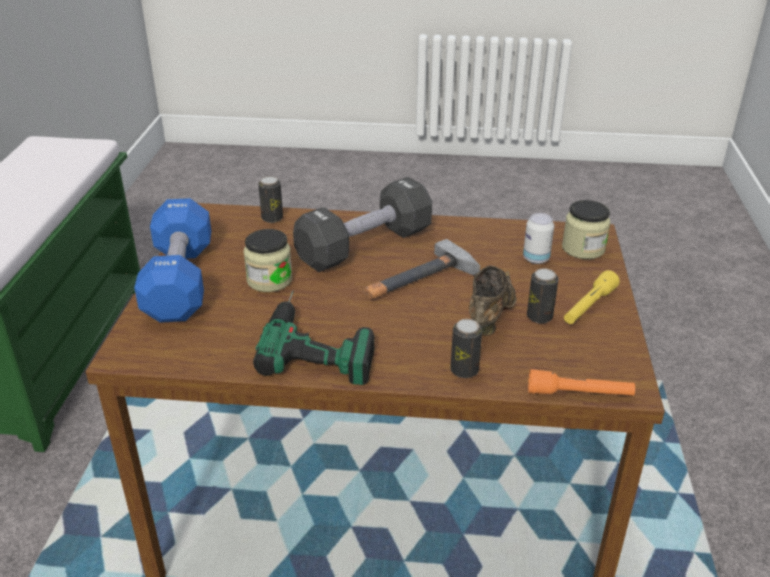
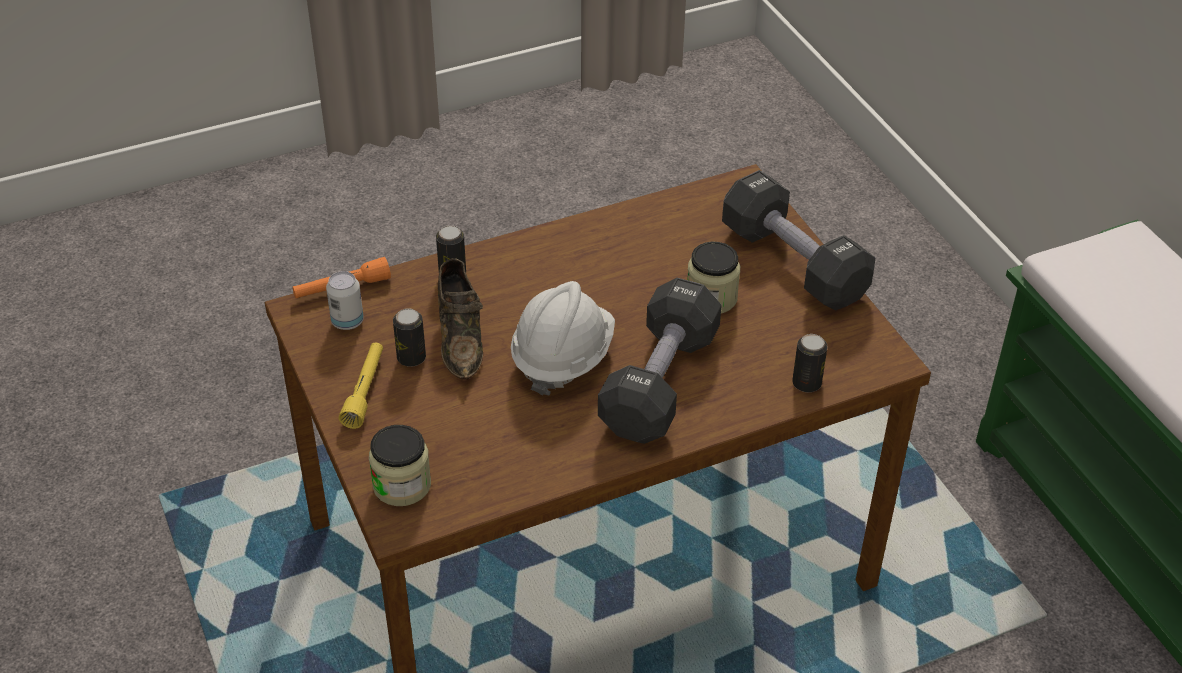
camera: 150 degrees right, 10 degrees up
(180, 281) = (793, 263): blue dumbbell -> black dumbbell
(320, 340) = (599, 255): power drill -> none
(419, 280) = (562, 357): hammer -> white hard hat
(536, 259) = (452, 443): can -> can (347, 322)

